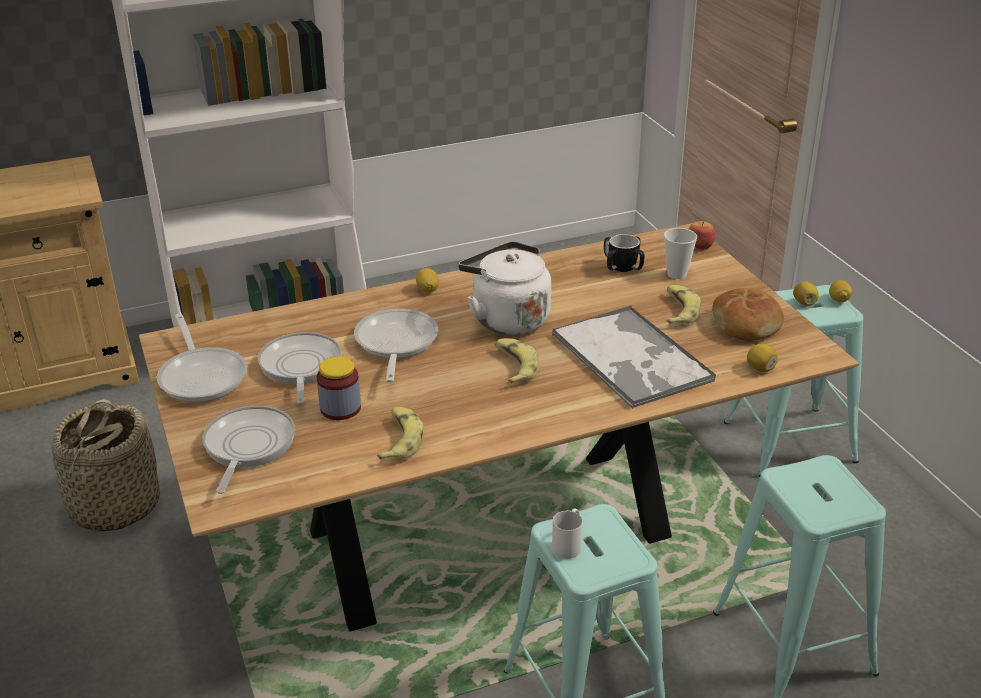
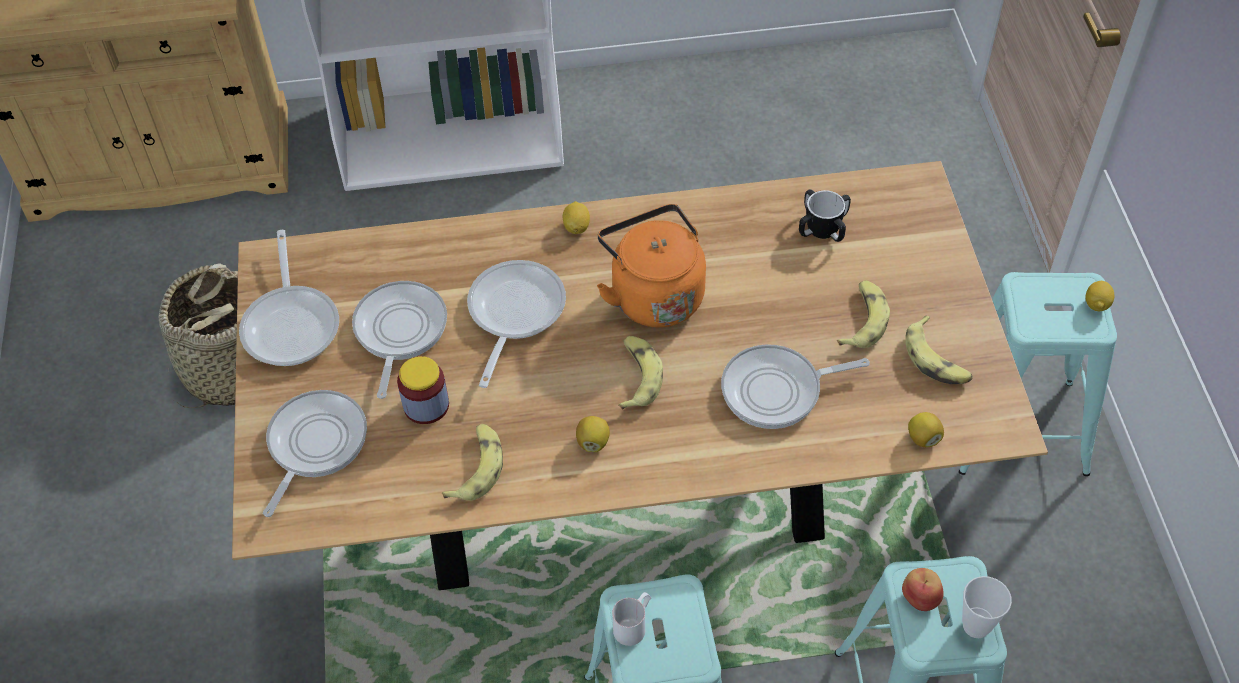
camera: 15 degrees right, 20 degrees up
(507, 318) = (654, 294): white kettle -> orange kettle
(632, 358) = (777, 390): tray -> frying pan
(676, 274) = (884, 254): cup -> cup (976, 626)
(700, 245) = (934, 206): apple -> apple (921, 597)
(746, 324) = (936, 359): bread -> banana
(804, 303) = (1050, 301): lemon -> lemon (593, 442)

